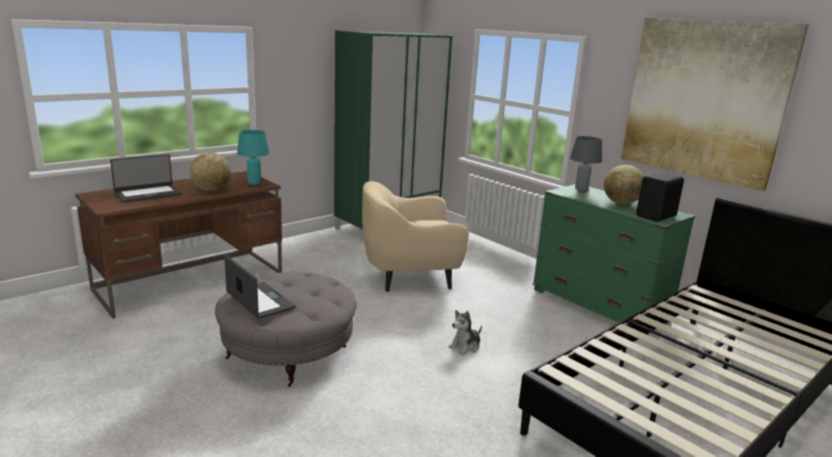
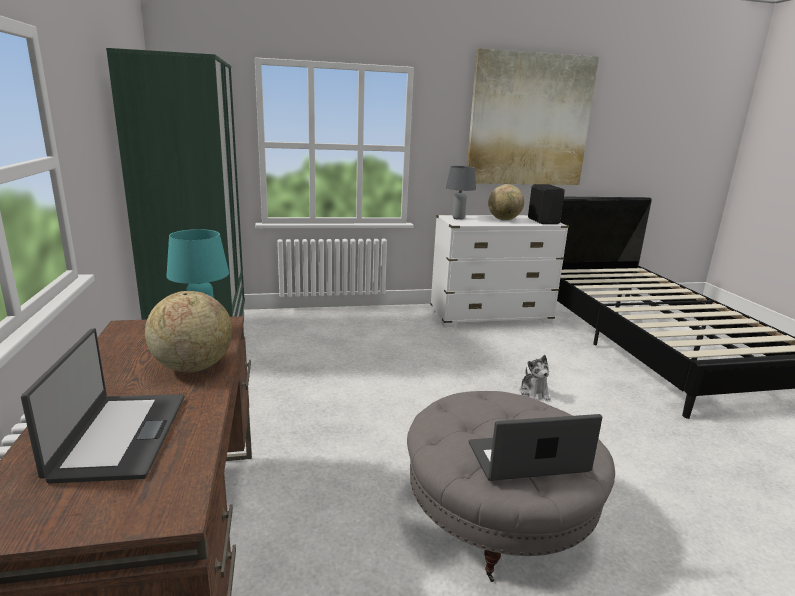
camera: 60 degrees left, 0 degrees up
(409, 276) = (356, 371): beige armchair -> none
(599, 306) = (490, 317): green dresser -> white dresser

